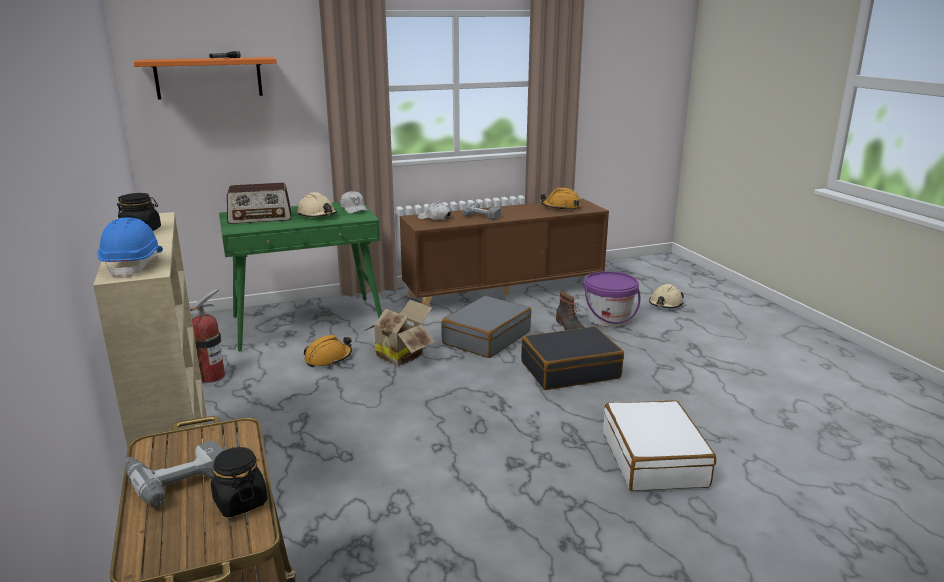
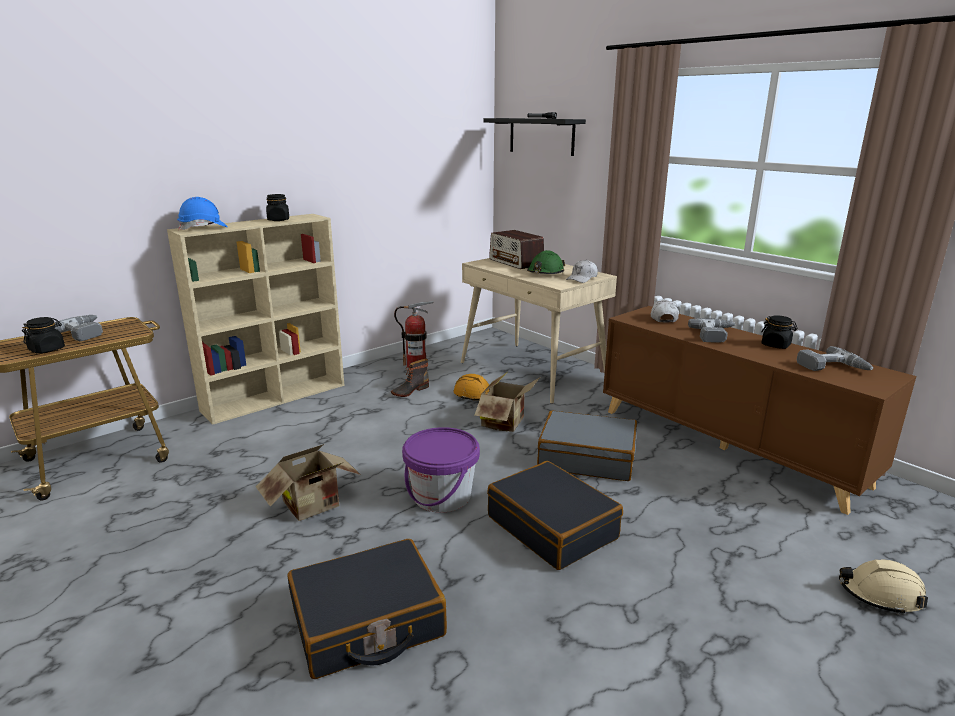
camera: 70 degrees right, 0 degrees up
(208, 78) = (541, 136): orange shelf -> black shelf
(308, 323) = (533, 371): green desk -> beige desk
(317, 215) = (545, 273): beige hard hat -> green hard hat
(482, 472) = (314, 507): none -> cardboard box
(516, 208) = (776, 345): none -> black jar
(561, 207) = (833, 368): orange hard hat -> power drill
(569, 326) = (678, 509): boot -> boot (409, 391)
(608, 319) = (742, 539): purple bucket -> purple bucket (442, 496)
(654, 459) = (367, 623): white suitcase -> black suitcase

